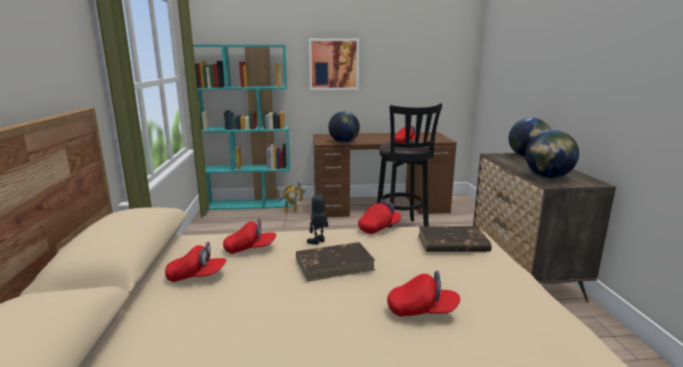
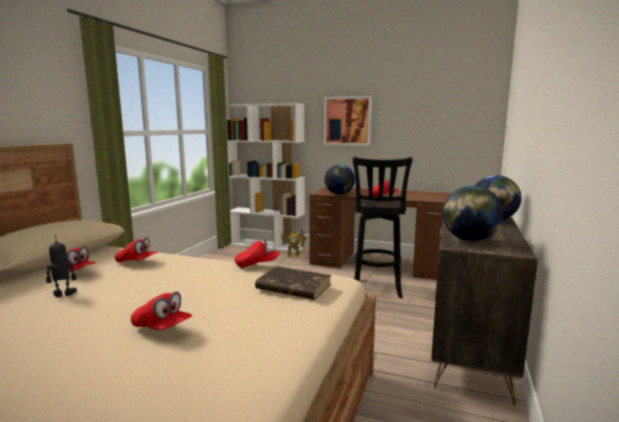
camera: 25 degrees right, 5 degrees down
(250, 204) = (267, 245): turquoise bookcase -> white bookcase
(318, 242) = (191, 266): toy robot -> toy robot (63, 294)
(335, 264) = (171, 283): brown book -> none

